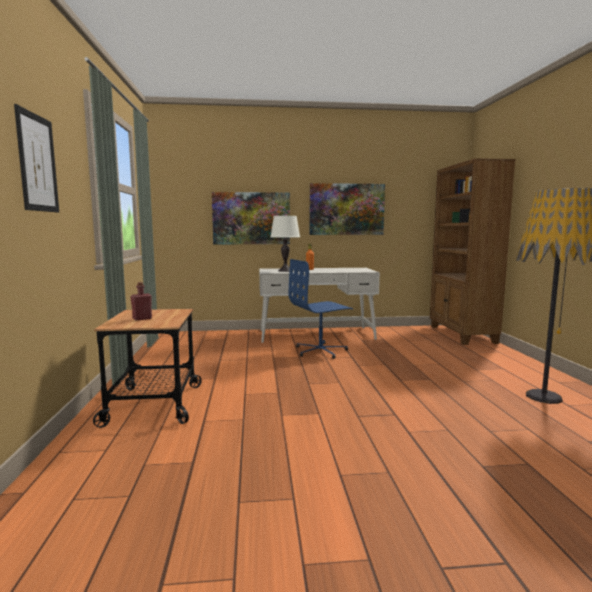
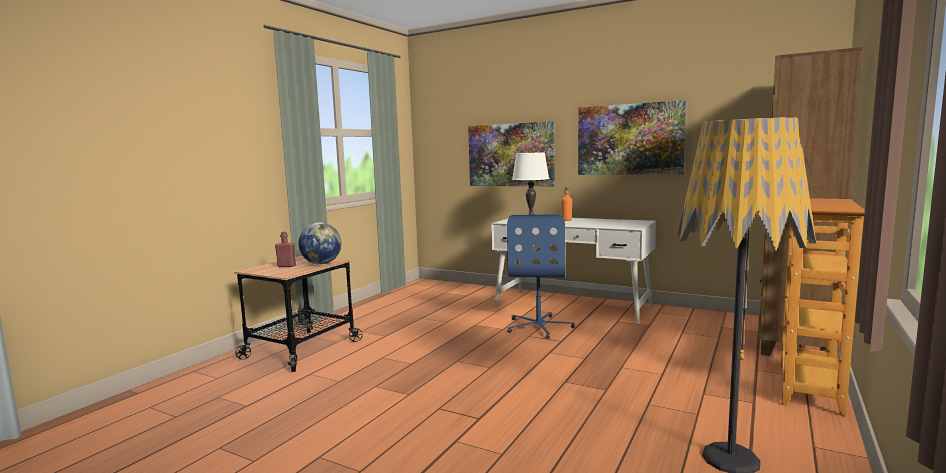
camera: 35 degrees right, 0 degrees up
(37, 163) = (195, 130): picture -> none
(174, 313) = (321, 263): none -> globe
(321, 351) = (539, 326): blue office chair -> blue office chair turned 90 degrees counterclockwise
(511, 356) = (811, 389): none -> bookcase

